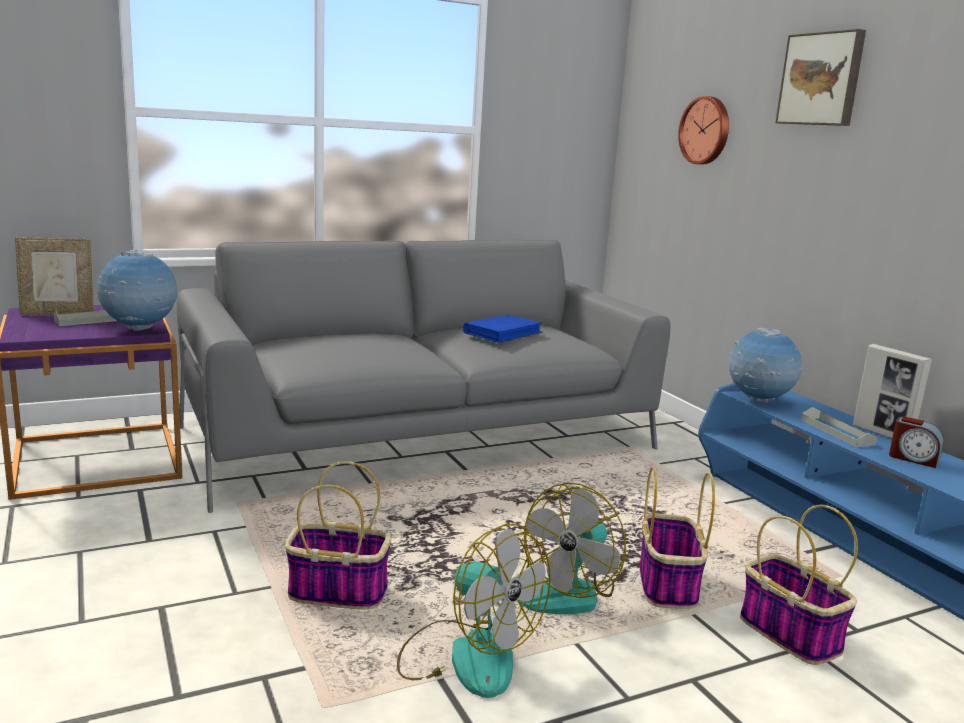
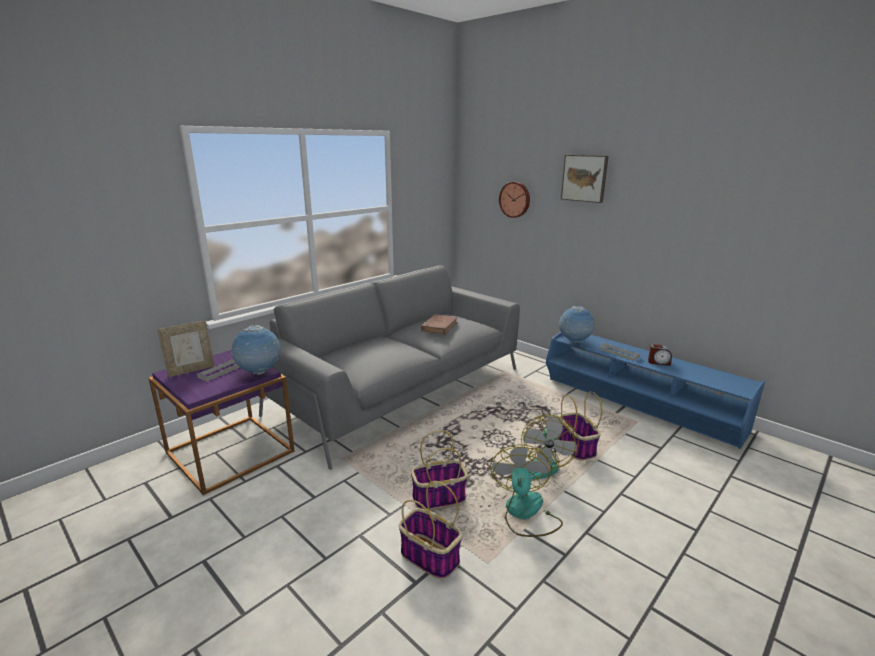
camera: 20 degrees left, 5 degrees up
(467, 656) = (525, 513): fan -> fan turned 105 degrees counterclockwise
(503, 333) = (439, 326): blue book -> brown book
(787, 633) = (638, 457): basket -> basket (428, 556)
(882, 434) = (636, 350): picture frame -> none

